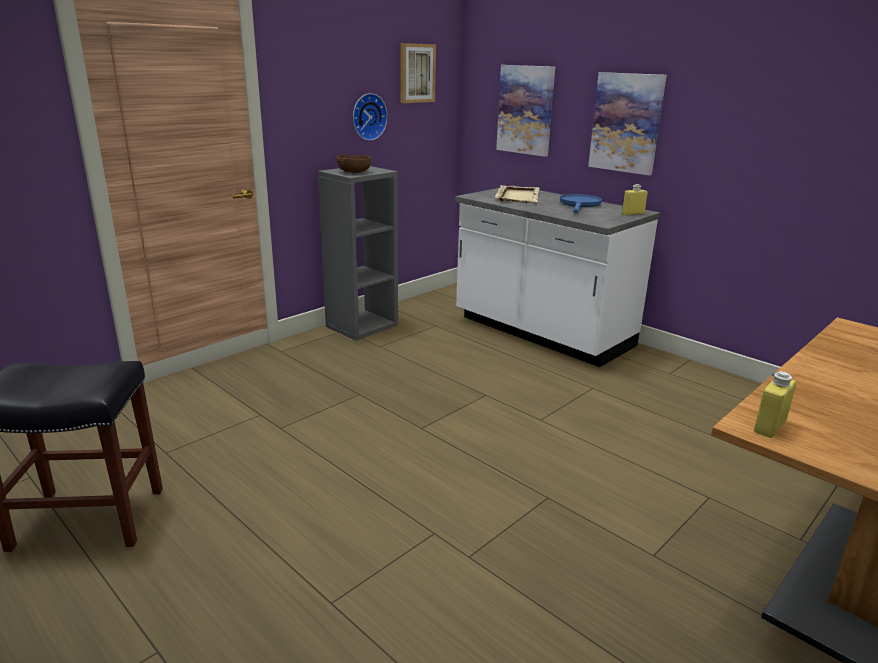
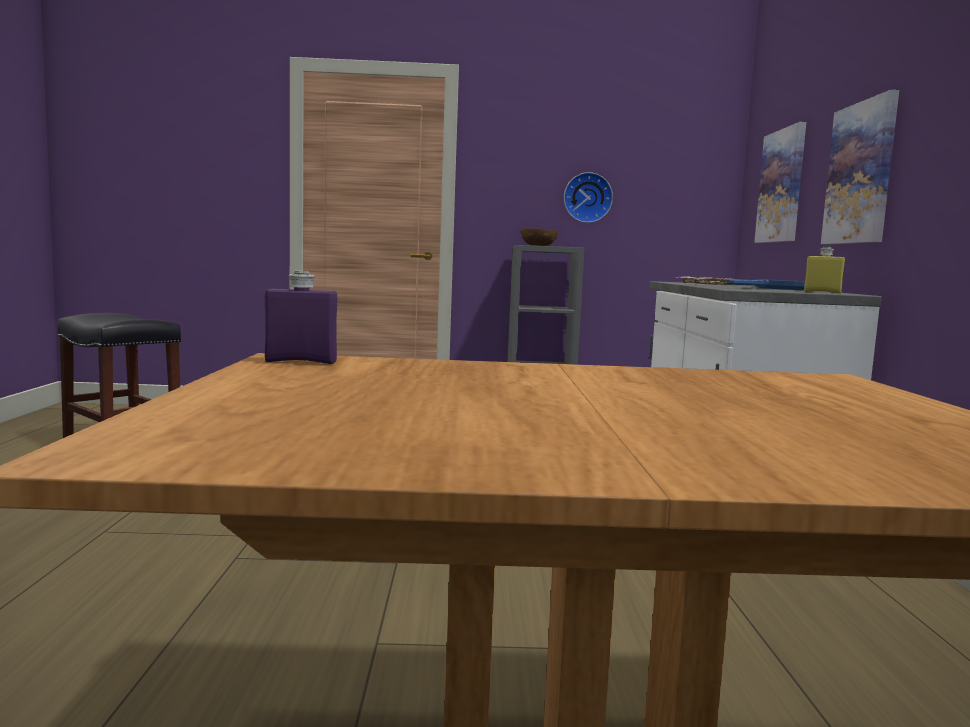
camera: 45 degrees right, 15 degrees down
(416, 73) = (664, 155): picture -> none
(769, 427) = (301, 361): yellow bottle -> purple bottle

